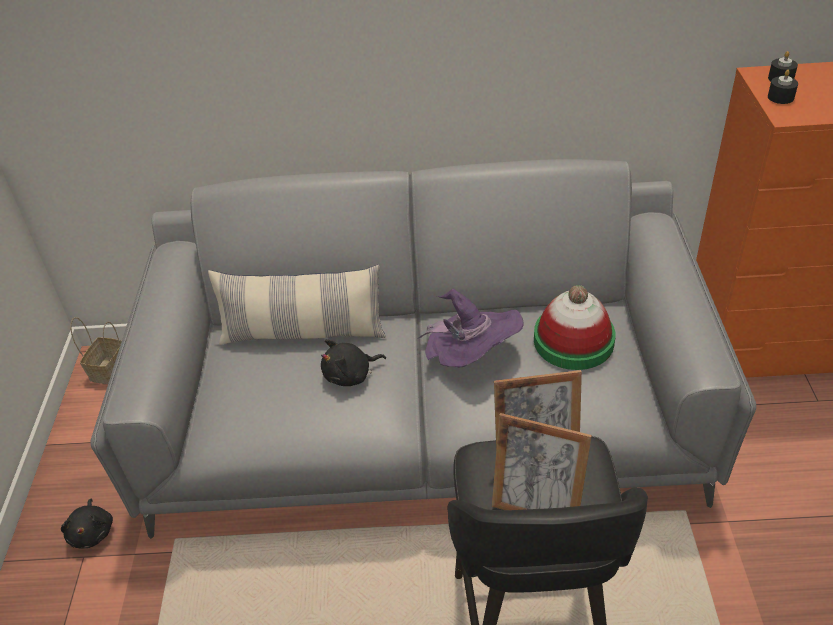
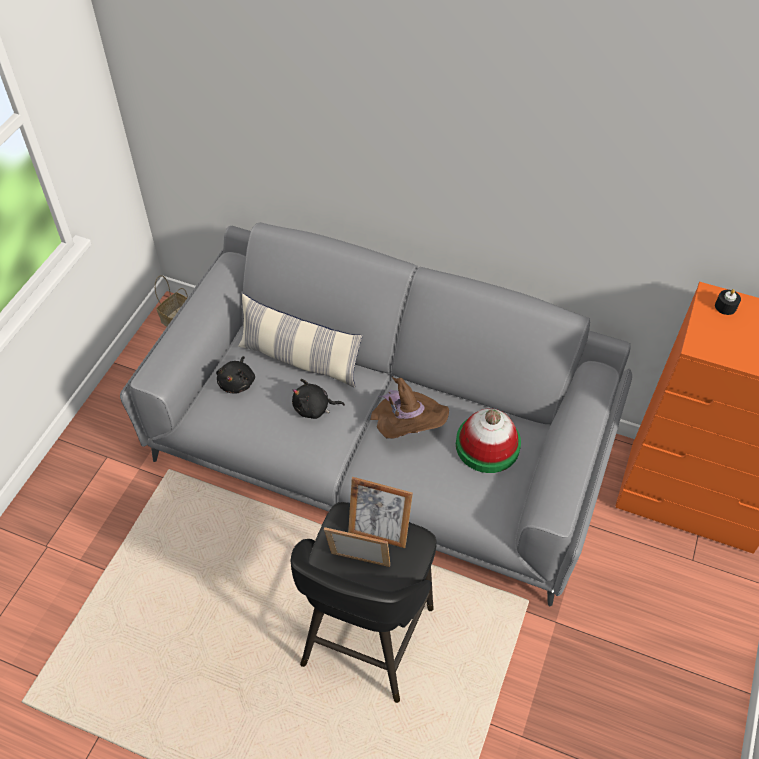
camera: 20 degrees right, 10 degrees up
(92, 532) = (119, 441): black plush toy -> black plush toy (237, 382)
(470, 358) = (406, 428): purple hat -> brown hat
(536, 507) = (358, 566): picture frame -> picture frame turned 150 degrees clockwise
(780, 97) = (709, 326): black candle -> none

